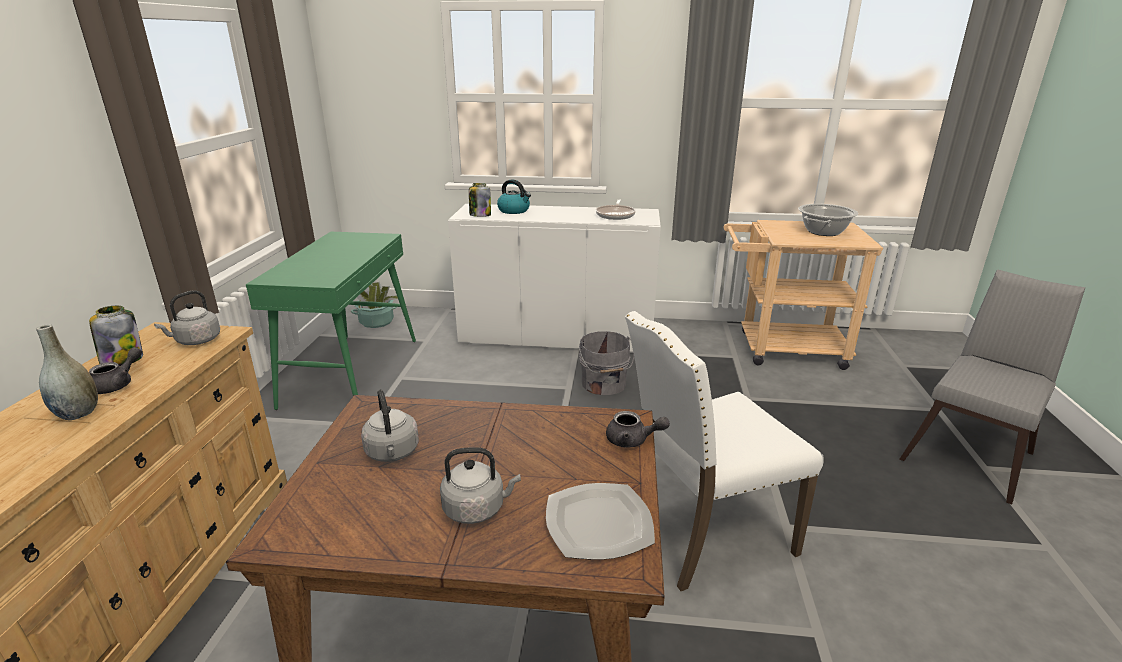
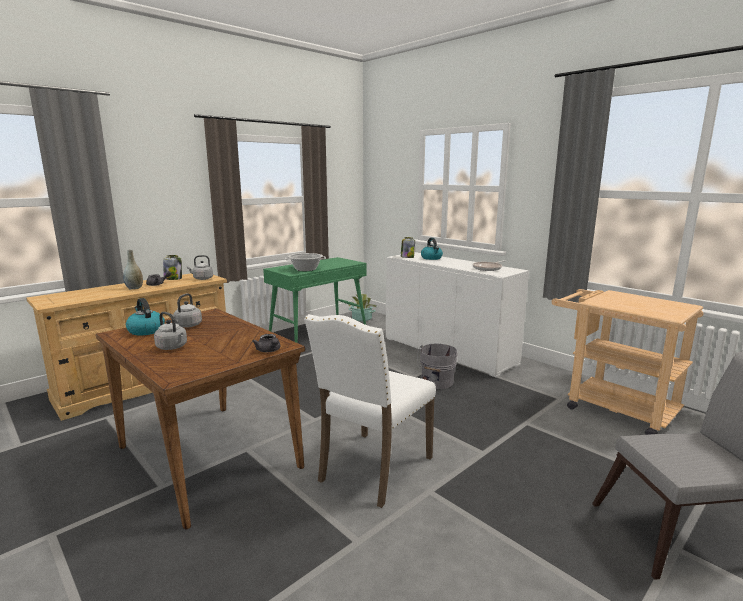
camera: 40 degrees right, 10 degrees down
(333, 499) = (146, 330): none -> kettle
(599, 522) = (195, 365): plate -> none
(704, 535) = (372, 469): white chair -> white chair turned 75 degrees counterclockwise
(823, 232) = (647, 305): cooking pot -> cooking pot (305, 269)

